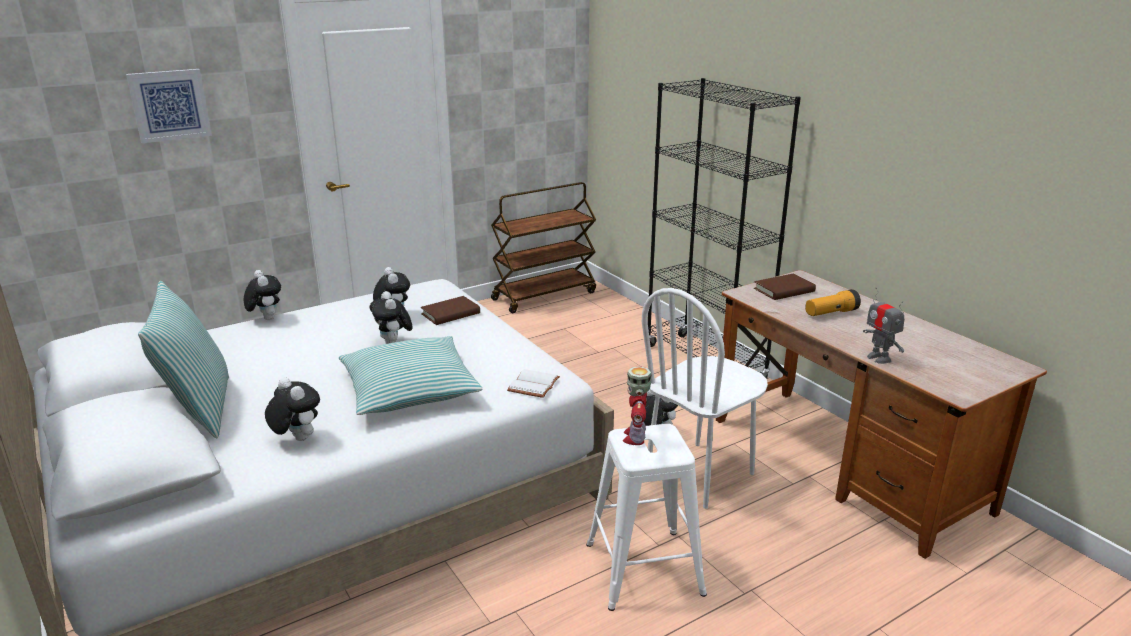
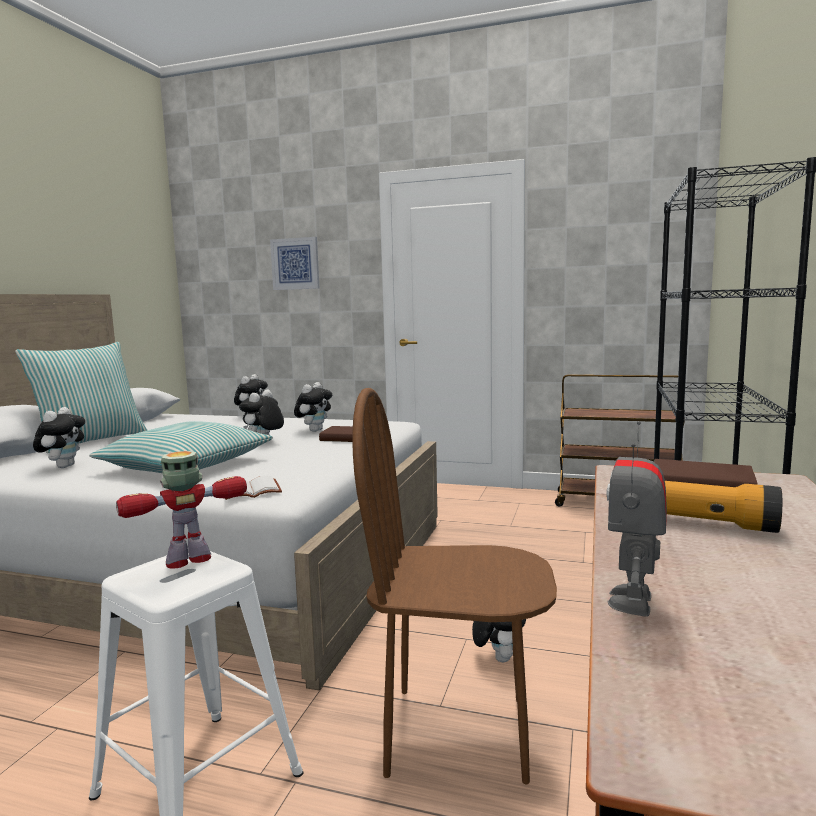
camera: 50 degrees right, 15 degrees down
(700, 474) = (458, 733): white chair -> brown chair

